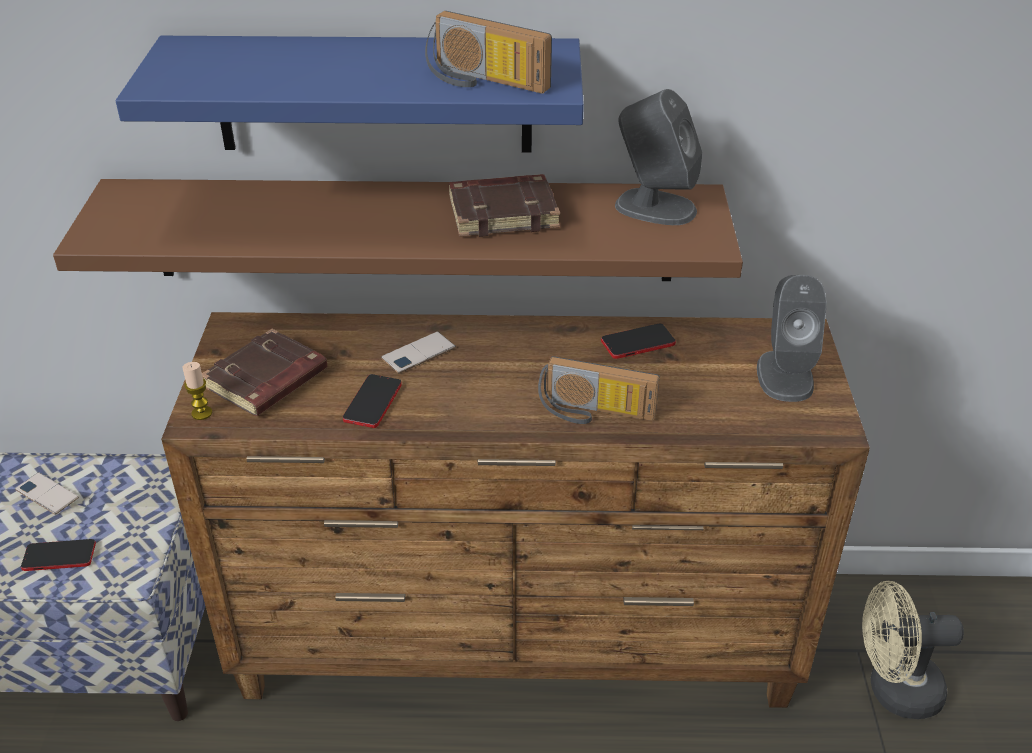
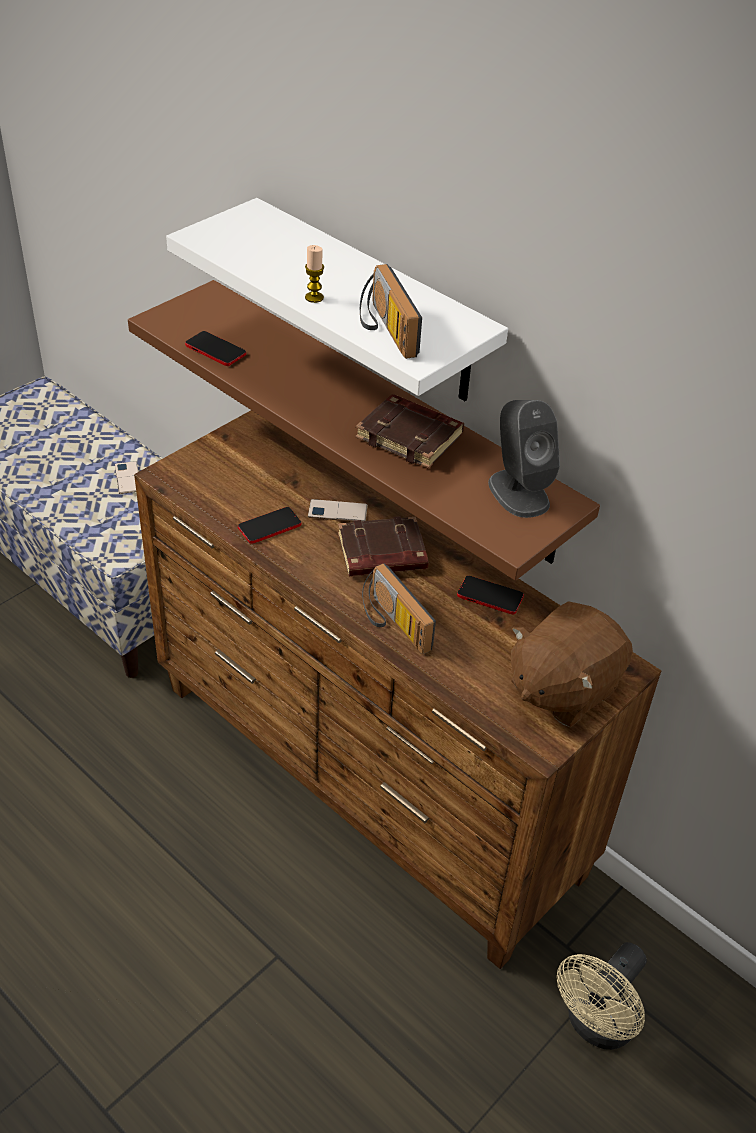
camera: 40 degrees right, 5 degrees up
(59, 556) = (96, 520): phone -> phone (215, 350)
(202, 413) = (171, 472): candle -> candle (314, 297)
(266, 381) = (228, 474): brown book -> brown book (381, 554)
(373, 94) = (372, 302): blue shelf -> white shelf
(785, 375) = (562, 688): grey speaker -> brown plush toy
(893, 690) = (596, 1025): beige fan -> beige fan turned 90 degrees counterclockwise

